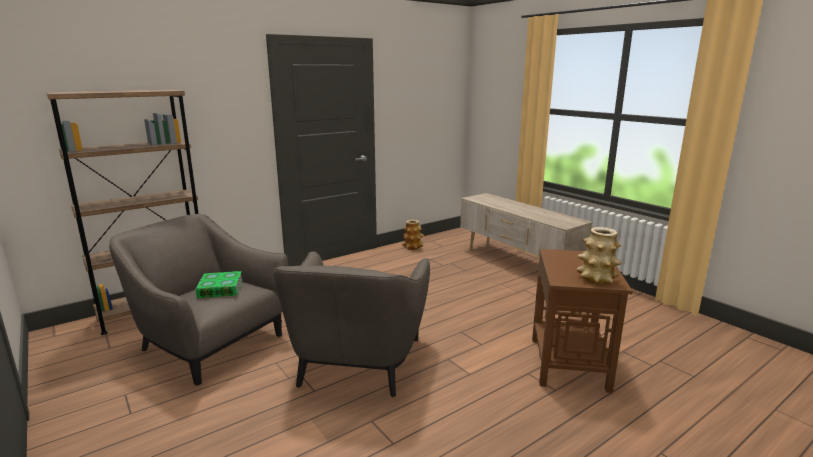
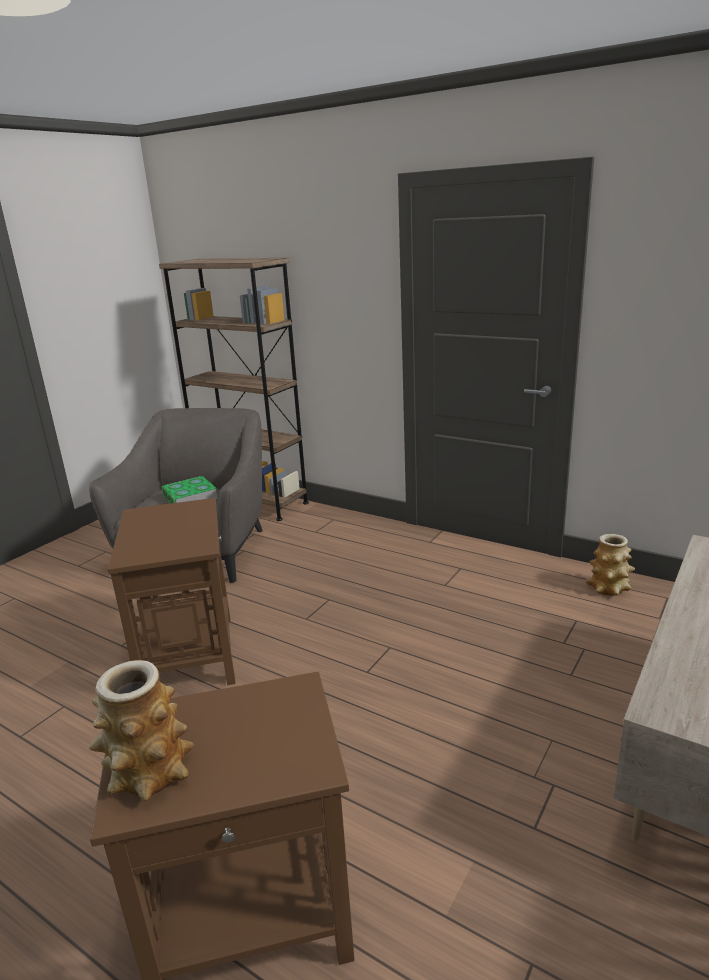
camera: 70 degrees right, 5 degrees up
(357, 361) = (190, 655): grey armchair -> brown side table

